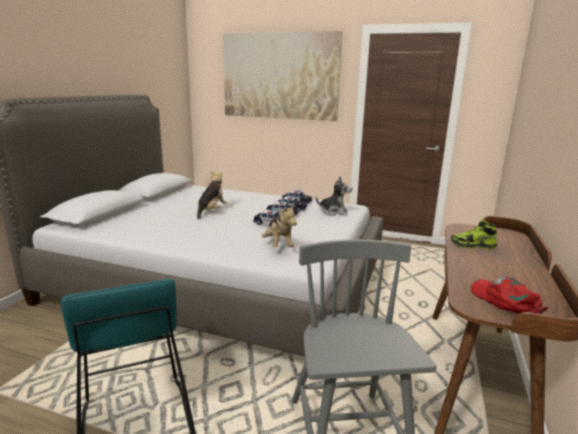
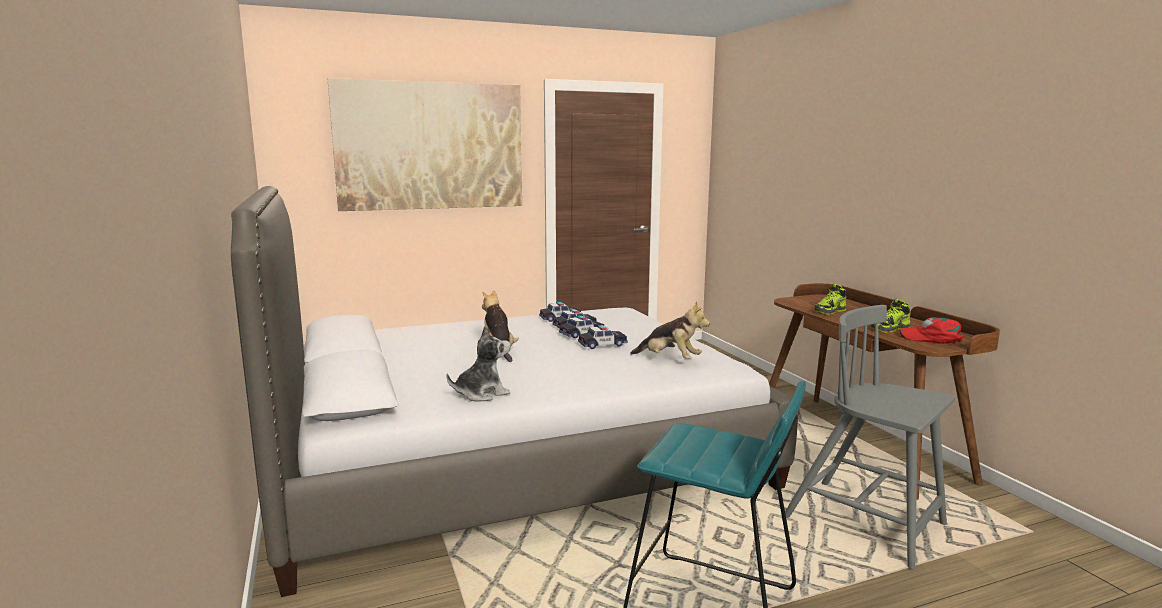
camera: 40 degrees left, 5 degrees down
(334, 212) = (624, 319): plush toy -> plush toy (481, 394)
(484, 277) = (890, 329): none -> shoe

